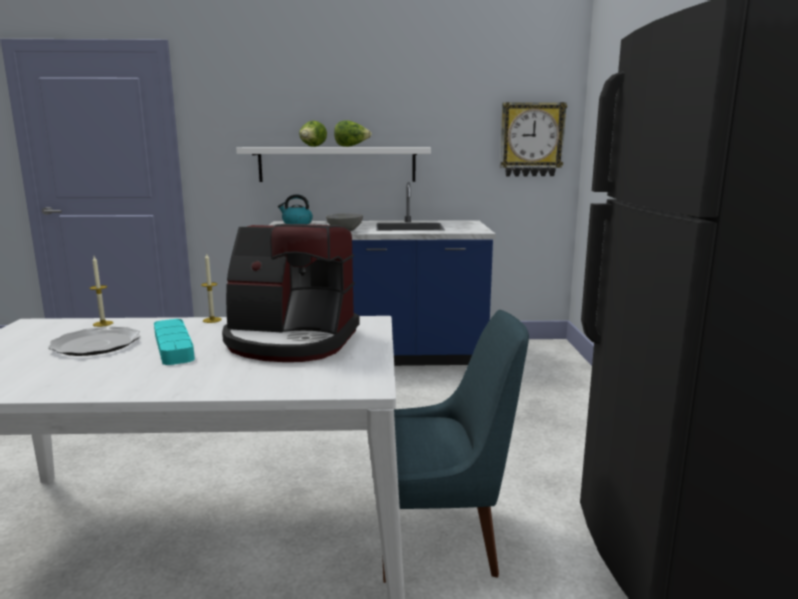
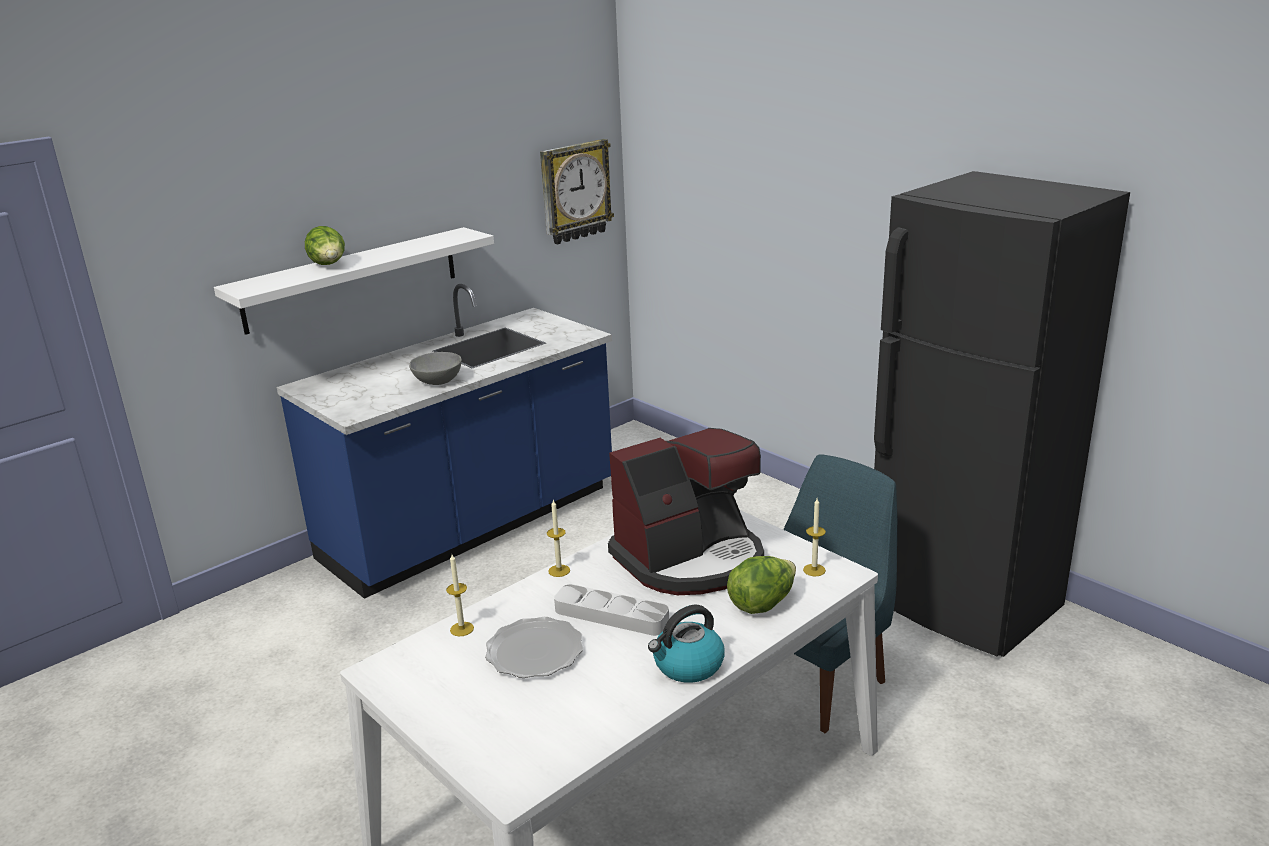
camera: 40 degrees left, 10 degrees up
(173, 346) = (611, 615): turquoise tray -> grey tray
(296, 223) = (330, 383): kettle -> kettle (687, 666)
(351, 146) = (380, 253): lettuce -> lettuce (762, 603)
(351, 376) = (814, 570): none -> candle

